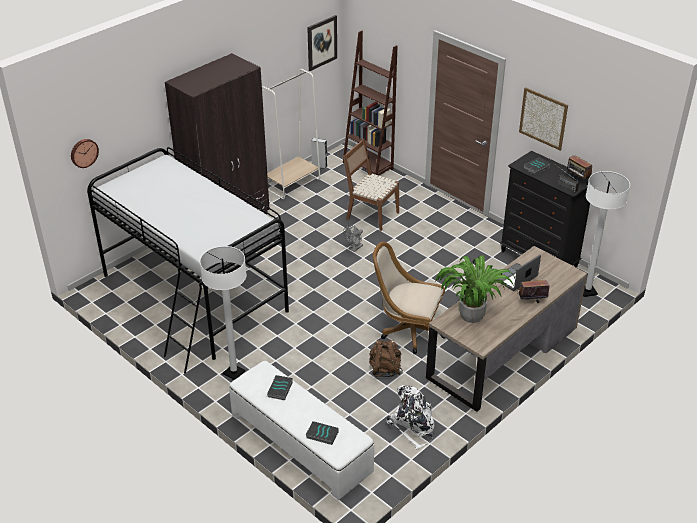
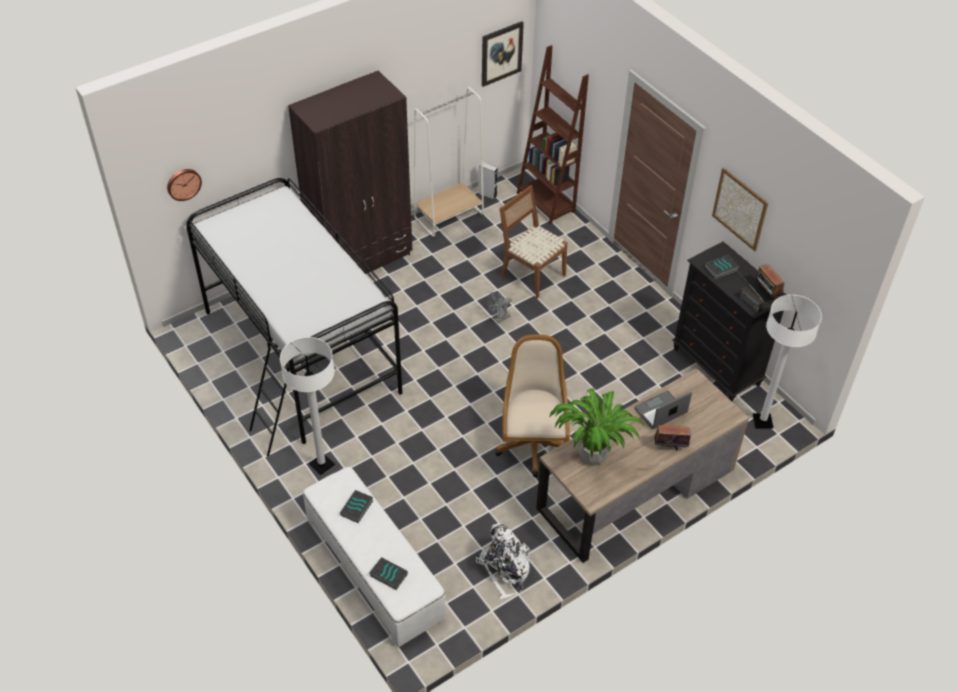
camera: 10 degrees right, 10 degrees up
(384, 369) = (492, 489): brown backpack -> none
(407, 329) = (533, 440): office chair -> office chair turned 60 degrees clockwise

